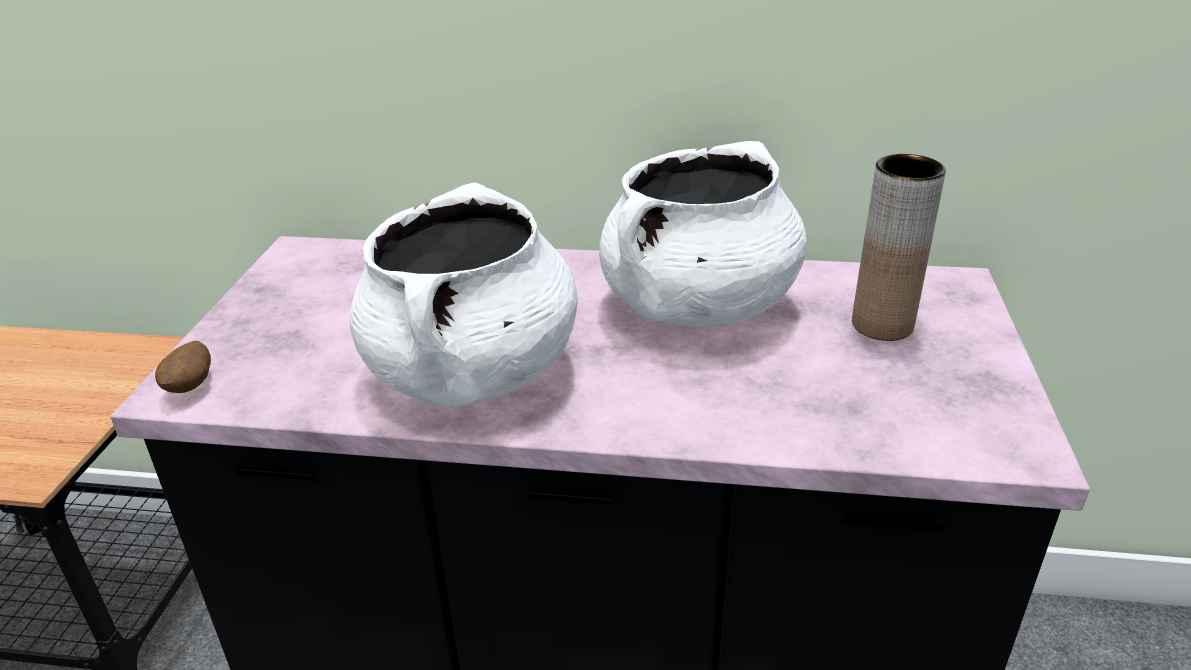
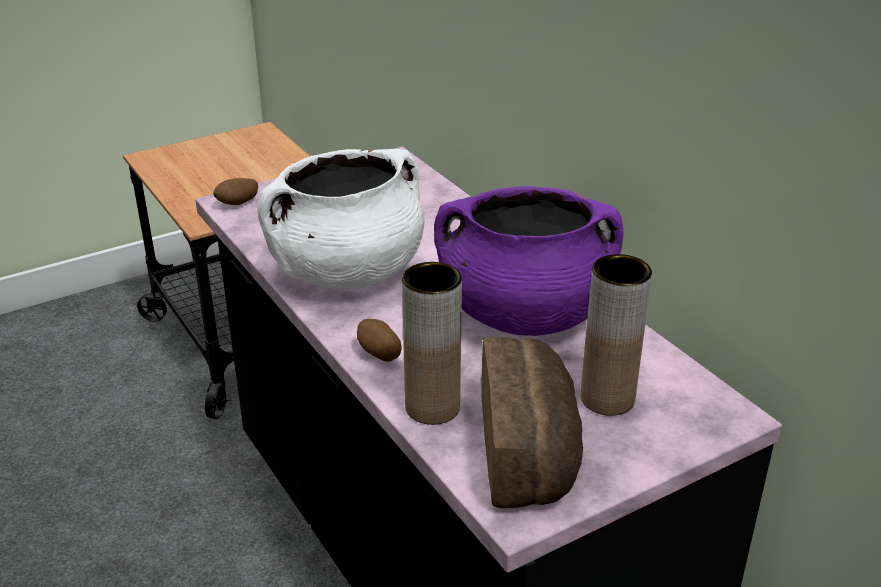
camera: 50 degrees right, 0 degrees up
(665, 420) = (379, 355): none -> potato
(698, 306) = (524, 315): white cooking pot -> purple cooking pot
(801, 427) = (432, 407): none -> brown vase
(929, 400) = (531, 451): none -> bread

